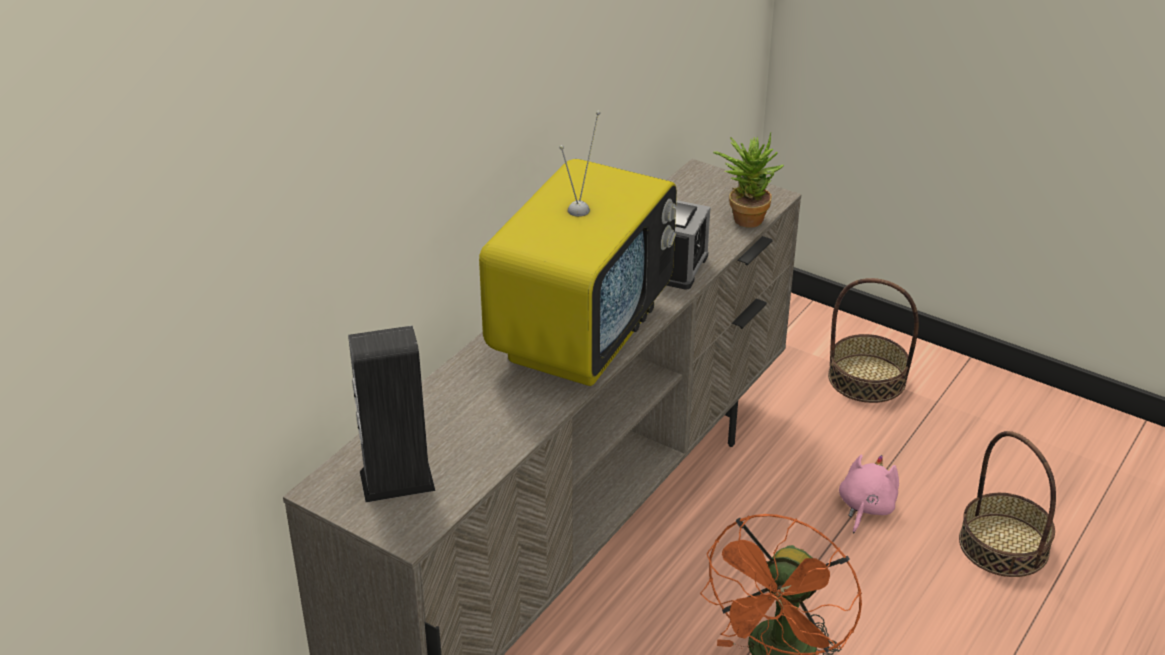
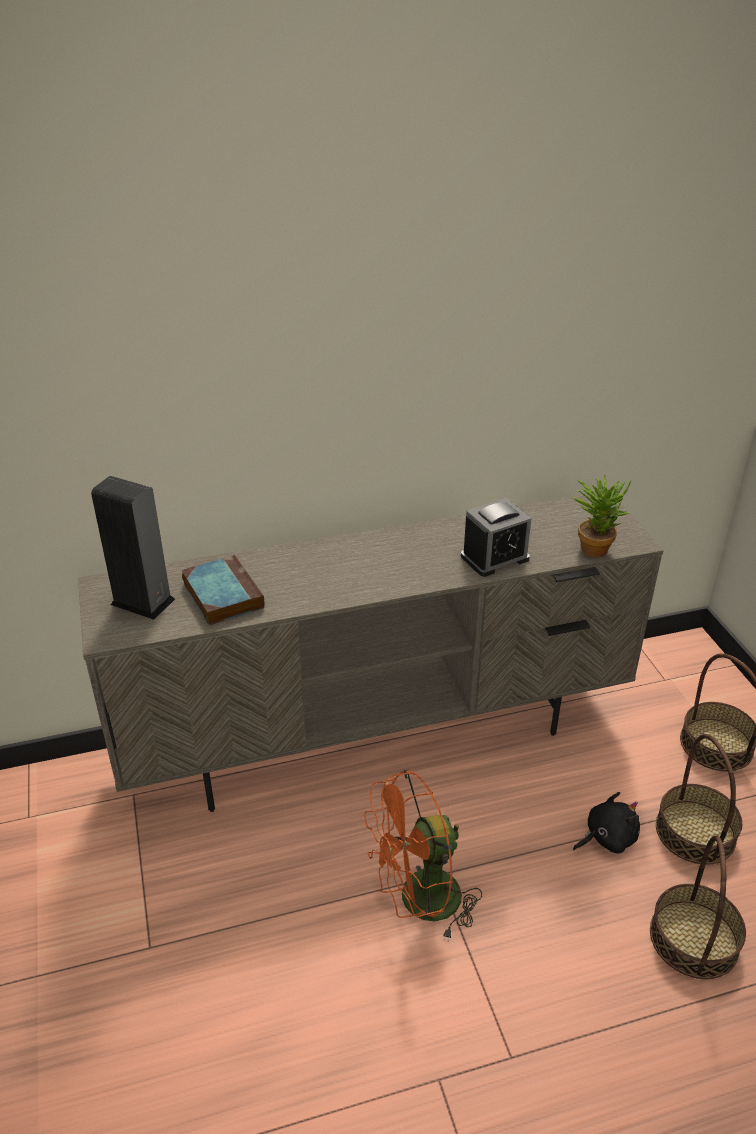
camera: 40 degrees right, 0 degrees up
(469, 430) = (221, 594): none -> book
(580, 334) = (369, 570): television -> none
(865, 507) = (607, 837): pink plush toy -> black plush toy
(923, 461) = (695, 832): none -> basket

